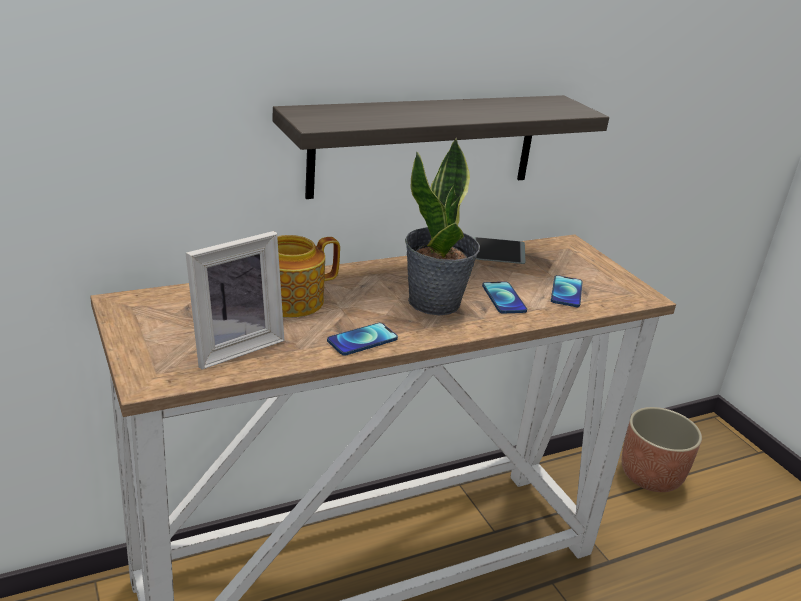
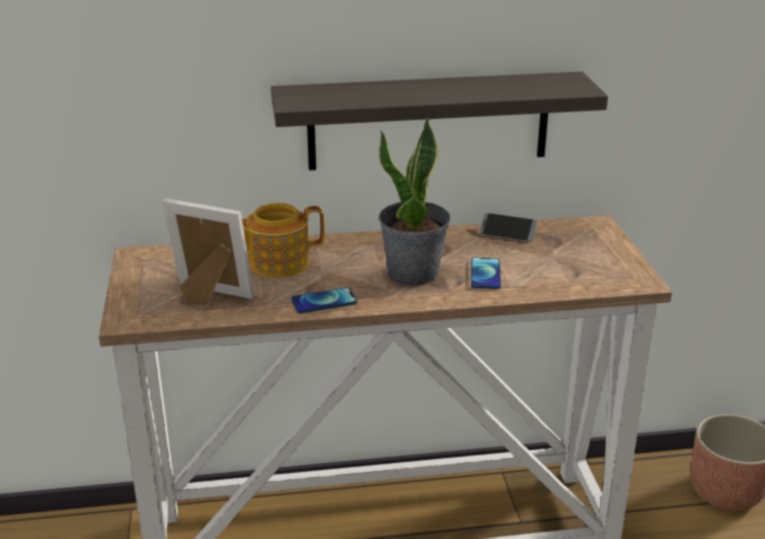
camera: 20 degrees right, 0 degrees up
(233, 346) = (209, 297): picture frame -> picture frame turned 135 degrees counterclockwise
(566, 292) = (556, 272): phone -> none

